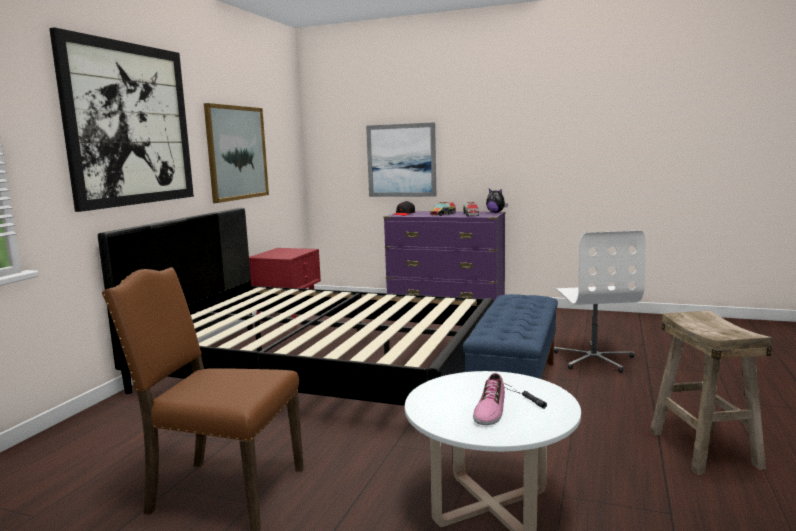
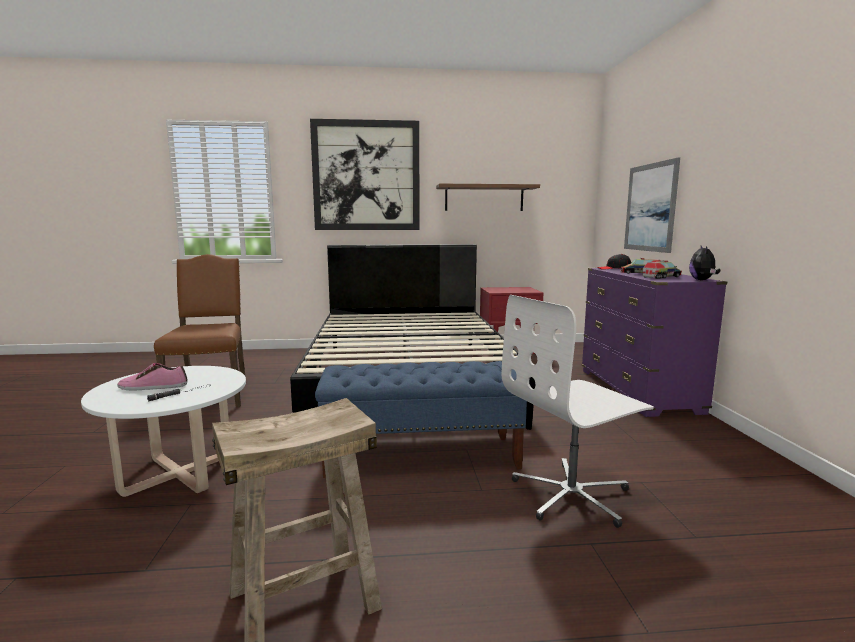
camera: 65 degrees right, 0 degrees up
(237, 153) = (484, 198): picture -> shelf

